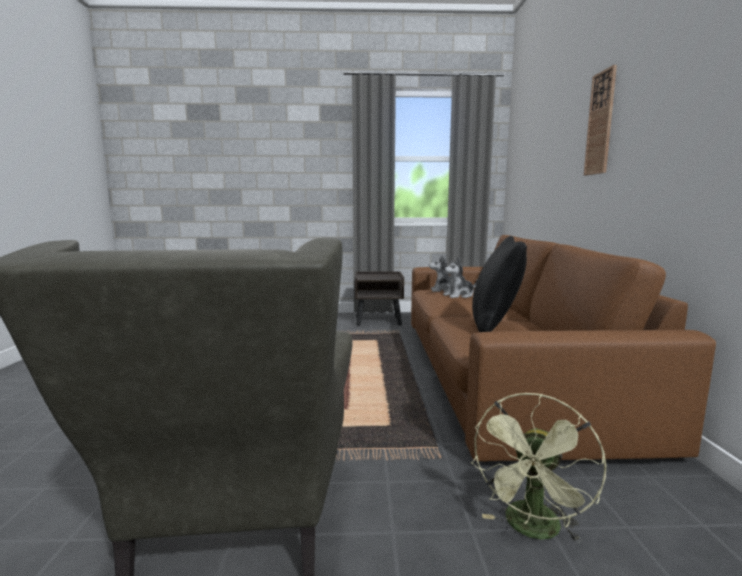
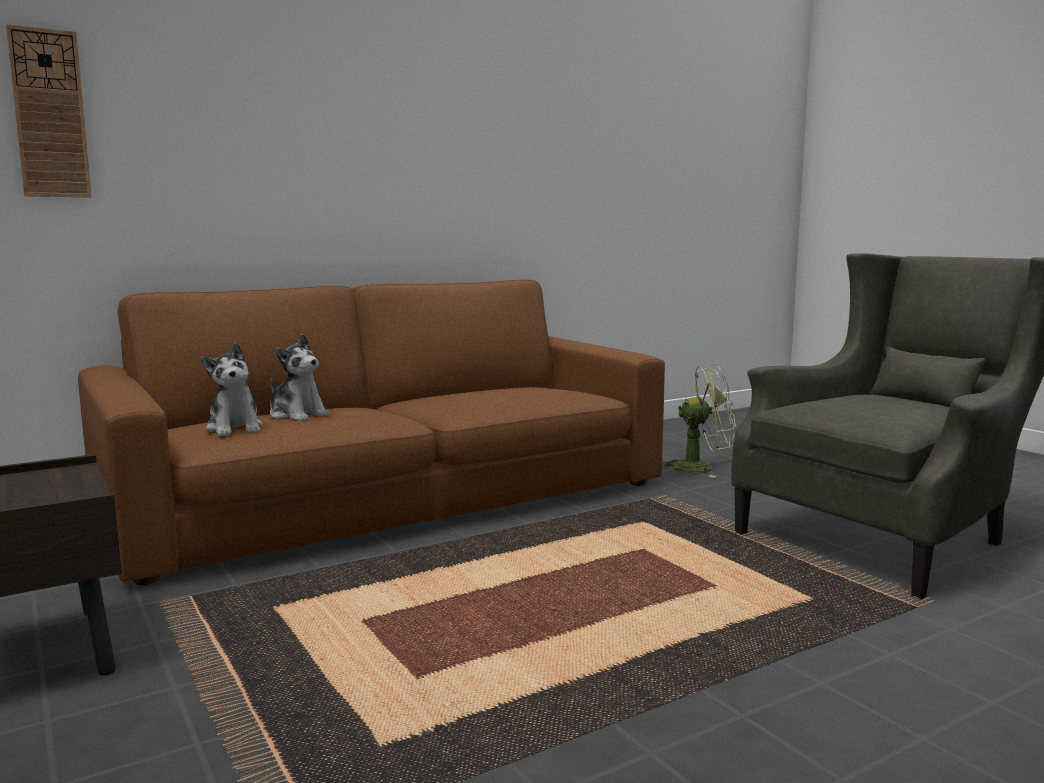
camera: 120 degrees left, 0 degrees up
(495, 326) = (495, 392): black pillow -> none
(600, 123) = (331, 114): wall clock -> wall clock (50, 114)

